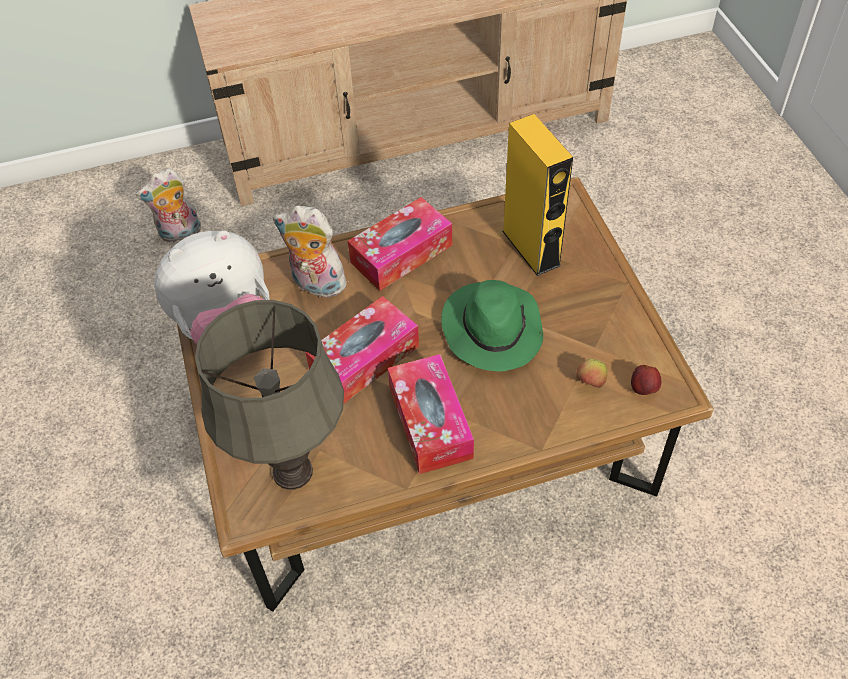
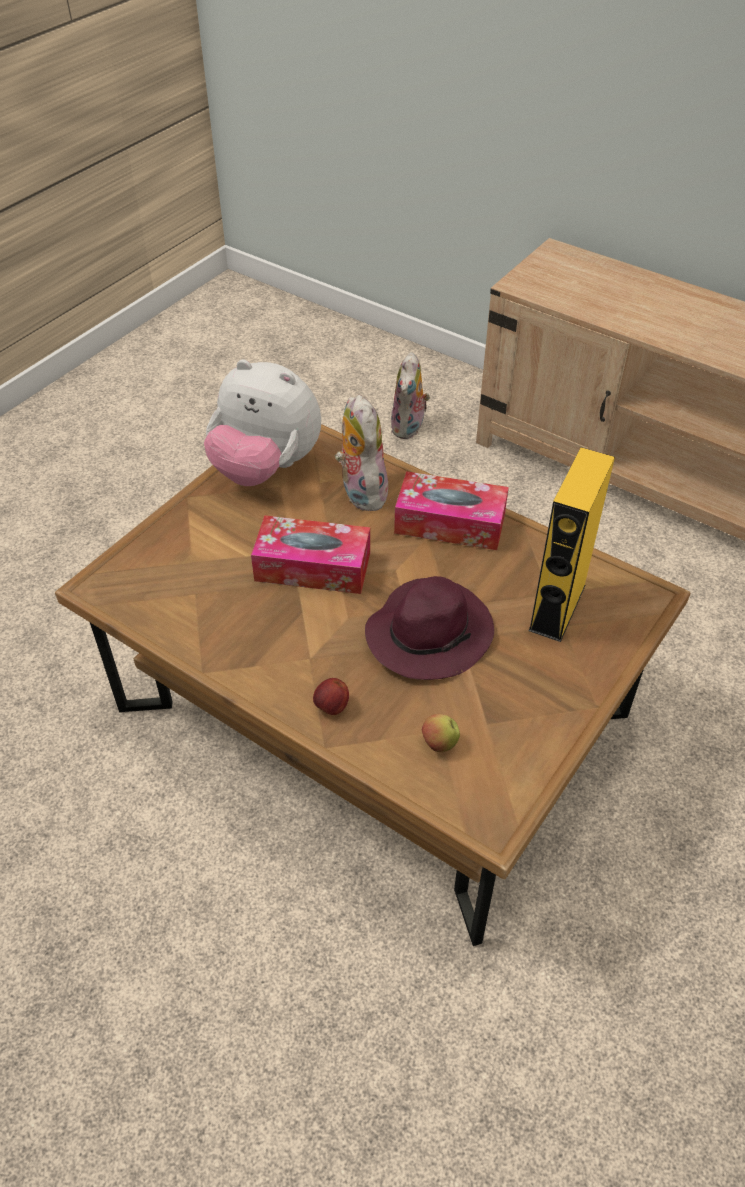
camera: 50 degrees right, 5 degrees down
(179, 234) = (409, 428): plush toy -> plush toy turned 105 degrees counterclockwise
(293, 471) = (161, 590): grey table lamp -> none
(430, 422) = (284, 648): tissue box -> none
(492, 329) = (430, 633): green hat -> purple hat
(644, 389) = (473, 793): apple -> apple (331, 707)

